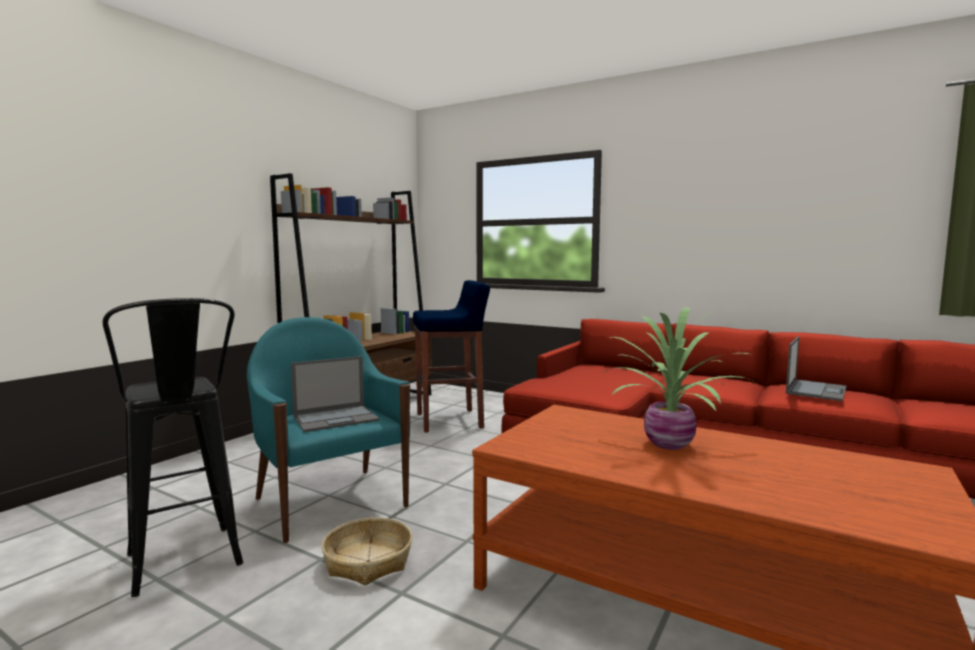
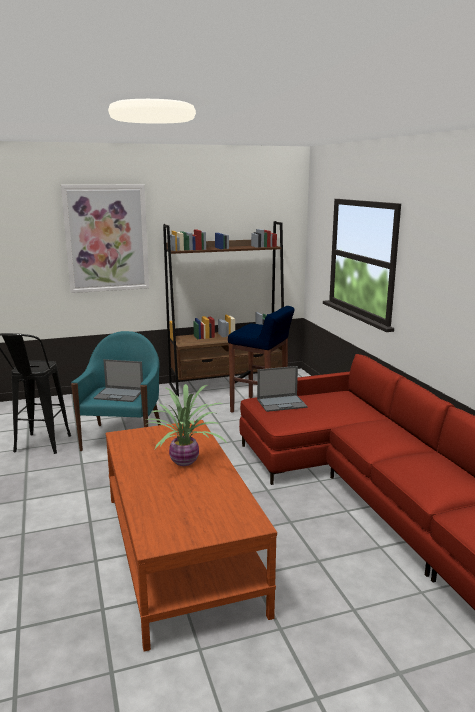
camera: 40 degrees right, 10 degrees up
(184, 187) = (106, 238): none -> picture
(368, 561) = (94, 472): basket -> none
(816, 390) = (426, 467): laptop -> laptop (282, 403)

